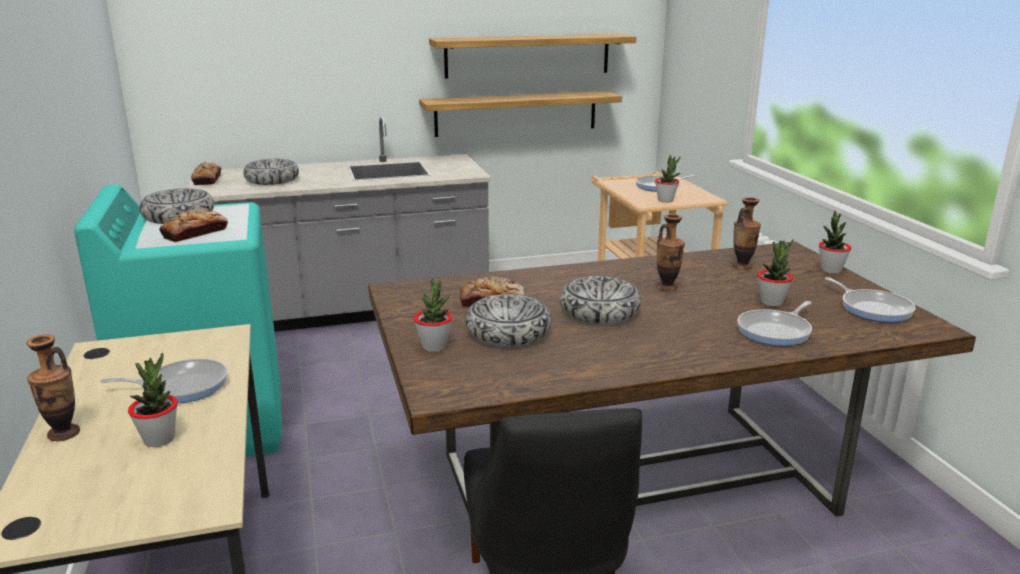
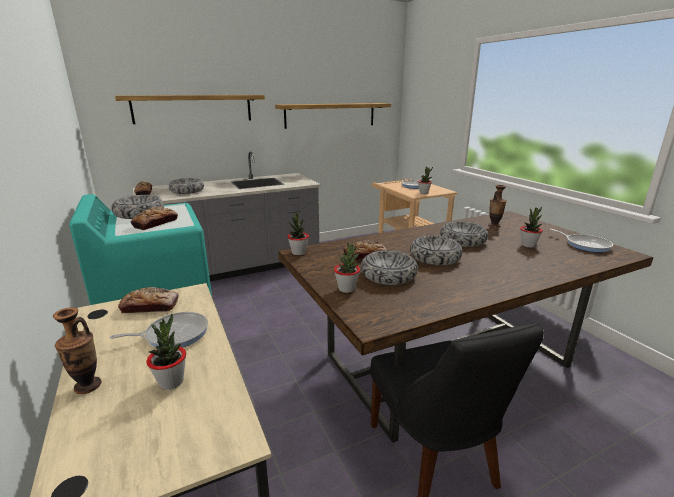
camera: 10 degrees left, 0 degrees up
(165, 349) = (150, 306): none -> bread
(516, 113) = (324, 149): shelf -> shelf (193, 108)
(667, 288) = (462, 240): vase -> bowl
(776, 331) = (546, 262): frying pan -> none
(830, 270) = (542, 225): potted plant -> potted plant (298, 252)

